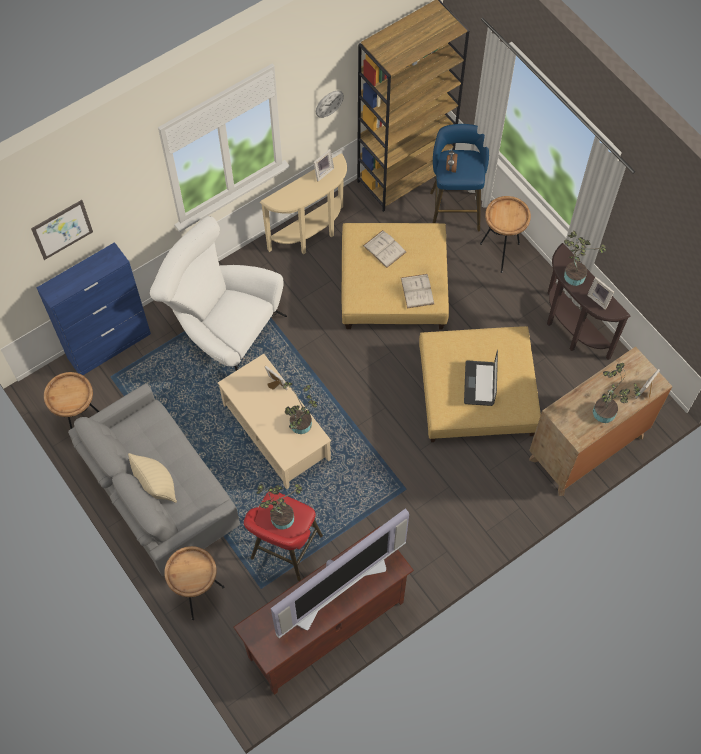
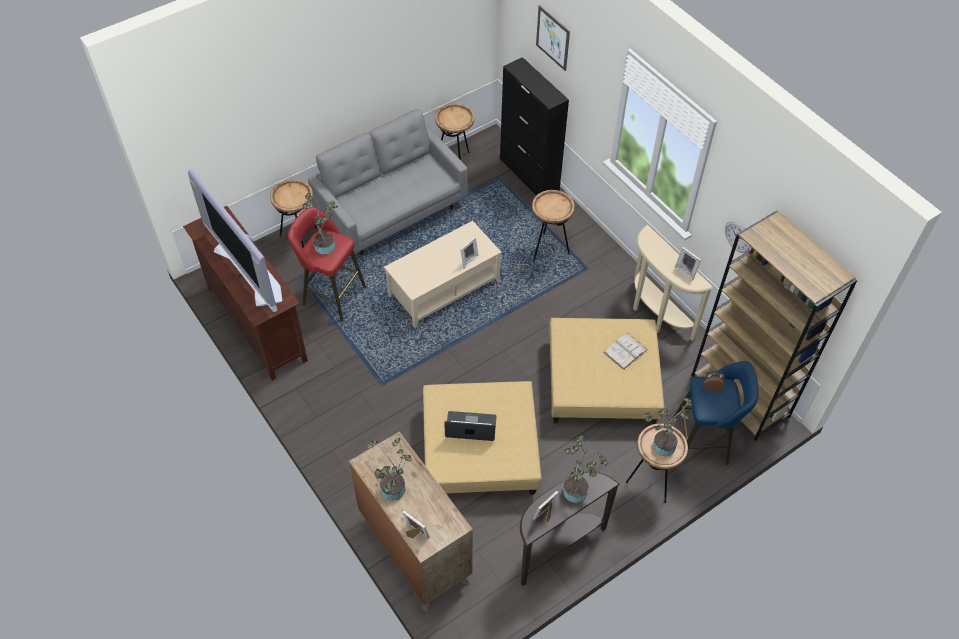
camera: 90 degrees right, 10 degrees down
(109, 345) = (529, 175): blue cabinet -> black cabinet
(156, 486) = (377, 184): beige pillow -> none
(223, 328) = (549, 249): white armchair -> brown side table
(300, 426) = (426, 277): potted plant -> potted plant (661, 445)
(417, 291) = (577, 377): white book -> none

